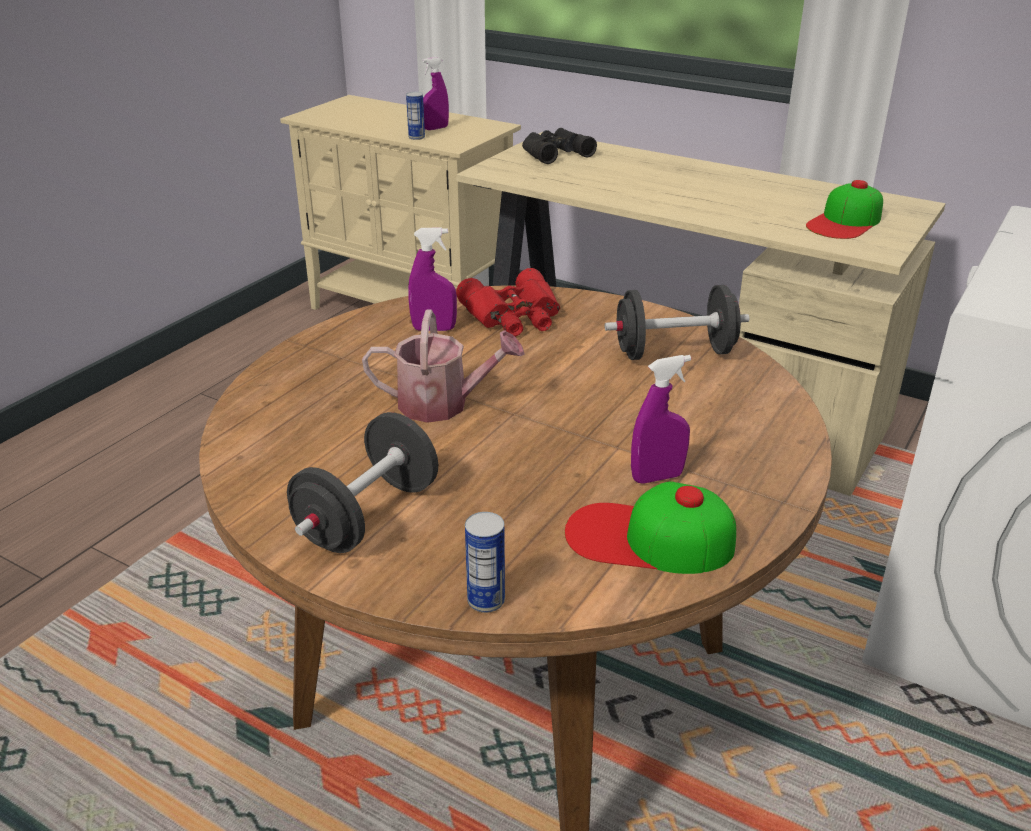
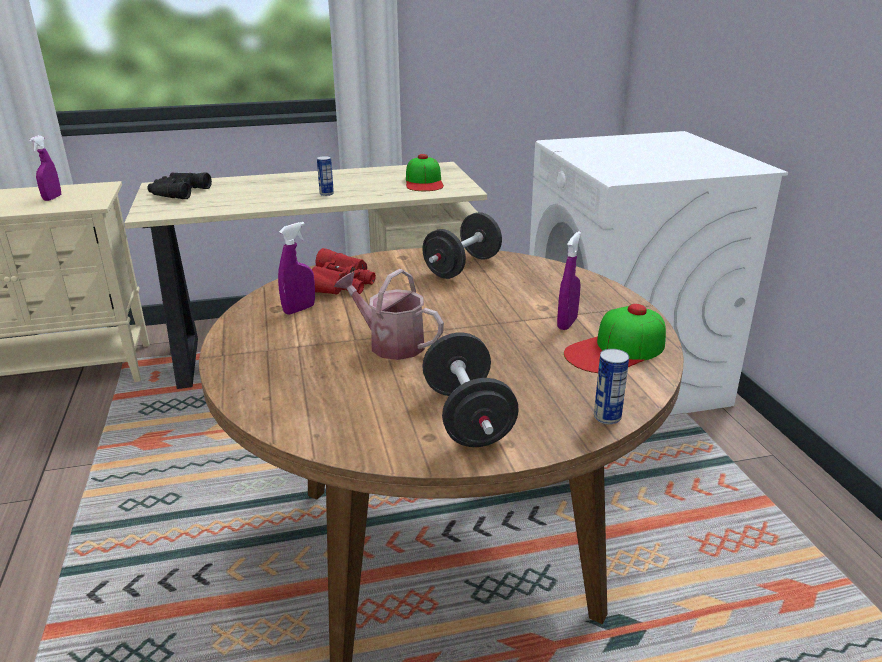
camera: 45 degrees left, 5 degrees down
(416, 137) = (47, 207): can -> can (326, 194)
(443, 404) = (390, 344): watering can -> watering can turned 105 degrees counterclockwise

